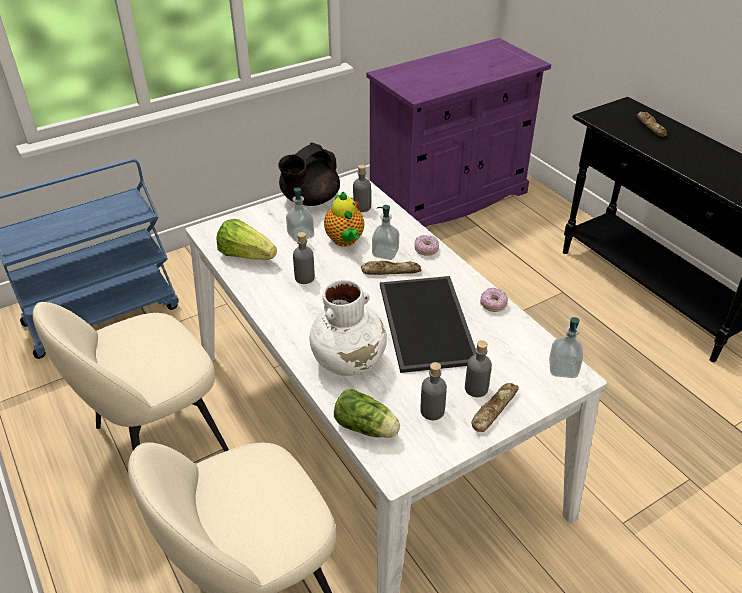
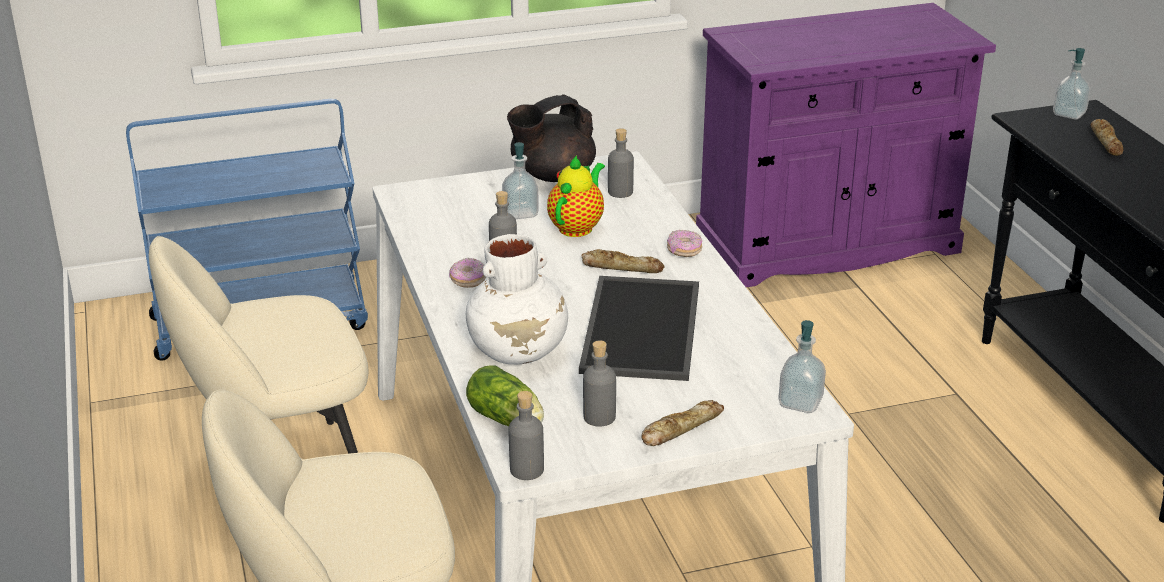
camera: 15 degrees right, 10 degrees down
(246, 255) = (438, 225): lettuce -> none
(345, 241) = (577, 227): teapot -> teapot turned 150 degrees counterclockwise
(385, 253) = (625, 247): soap dispenser -> soap dispenser (1069, 114)
(476, 388) = (670, 404): grey bottle -> grey bottle (526, 470)
(493, 305) = (743, 322): donut -> donut (468, 280)

